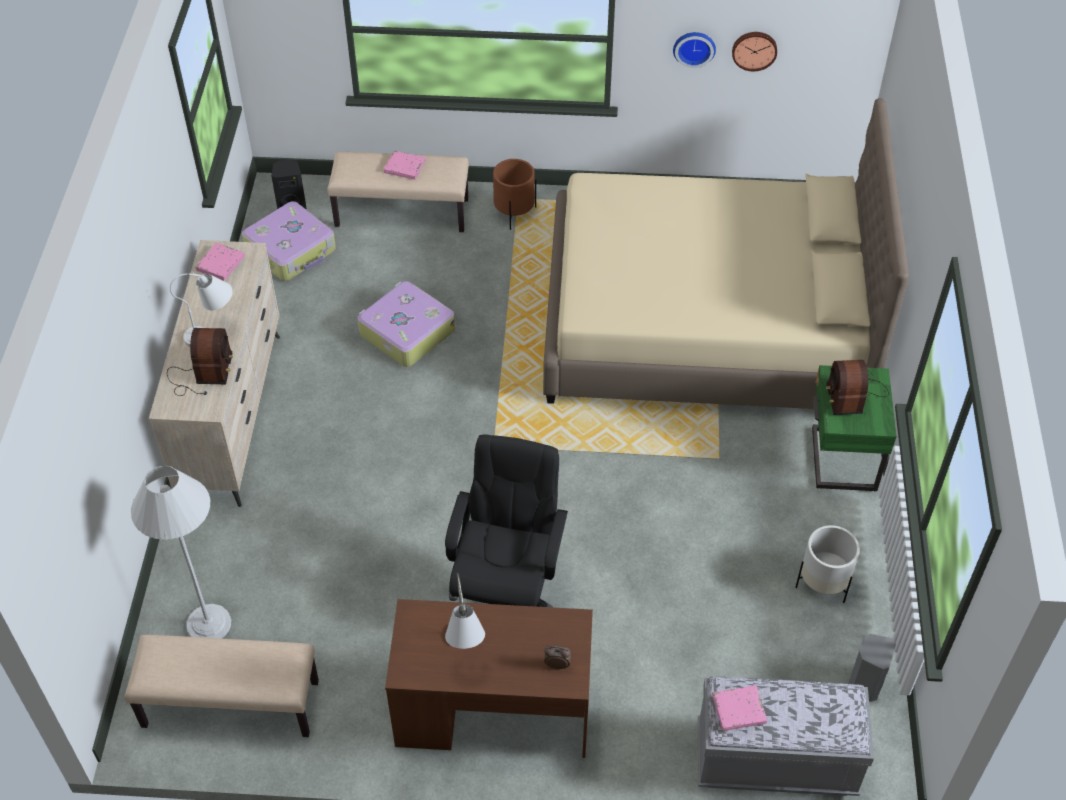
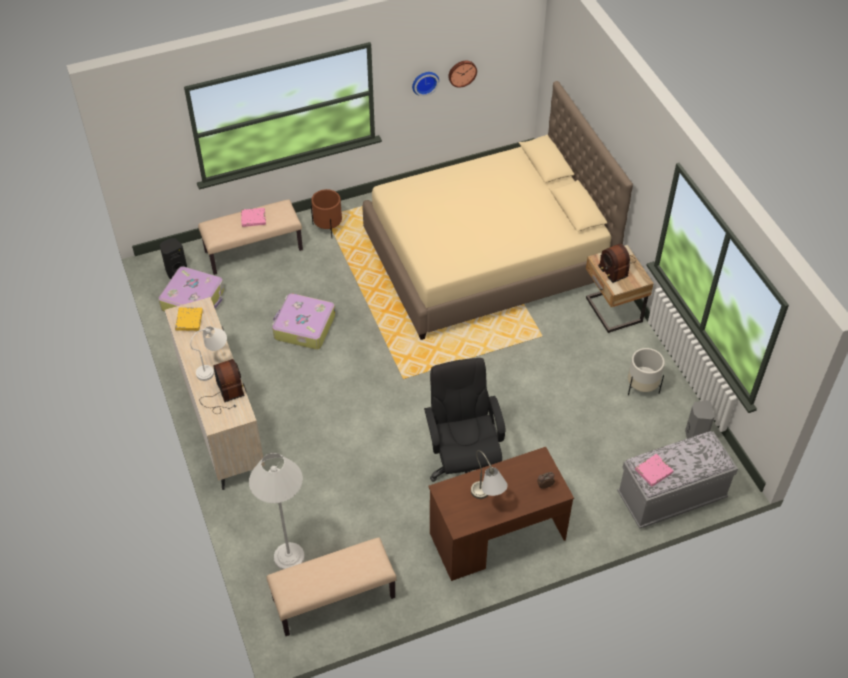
camera: 25 degrees left, 0 degrees up
(220, 264) = (189, 320): pink book -> yellow book
(840, 460) = (612, 311): green nightstand -> beige nightstand

